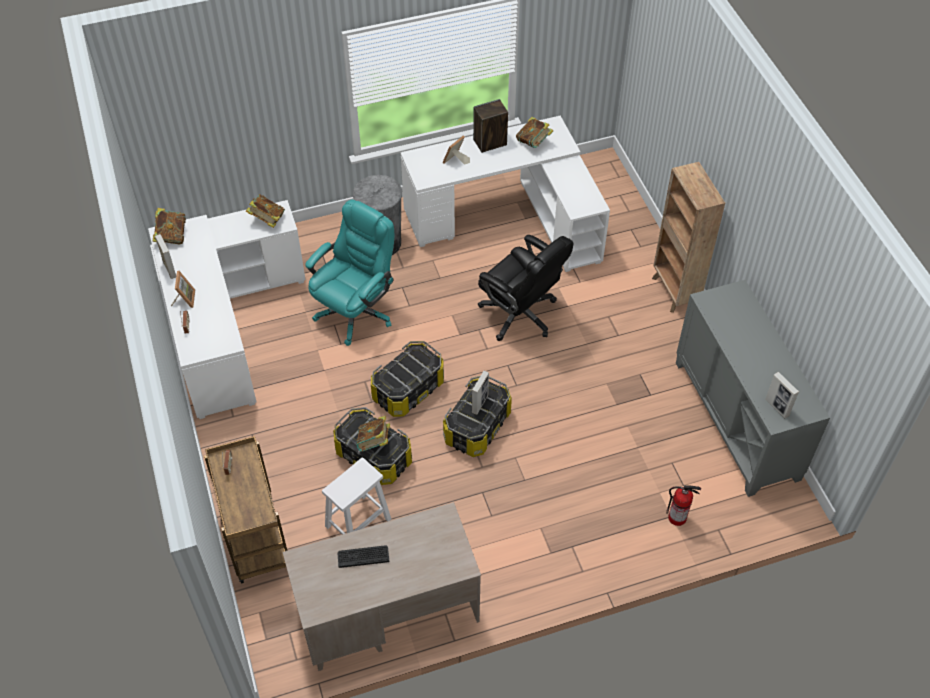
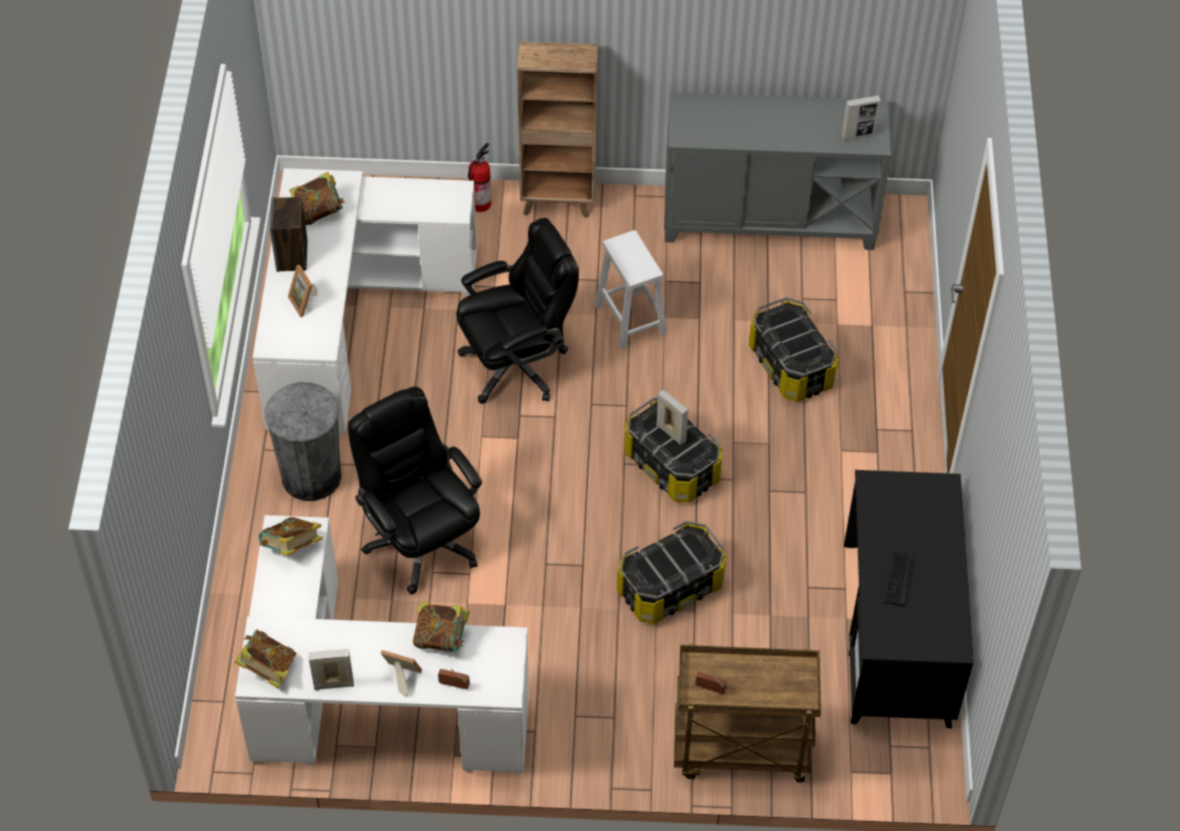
camera: 70 degrees left, 0 degrees up
(356, 311) = (421, 541): turquoise office chair -> black office chair
(359, 522) = (761, 630): white stool -> white stool (629, 318)
(374, 443) = (683, 559): book -> book (442, 638)
(386, 612) = (898, 637): beige desk -> black desk
(408, 389) = (581, 520): storage box -> storage box (790, 366)
(678, 517) = (876, 320): fire extinguisher -> fire extinguisher (480, 203)

